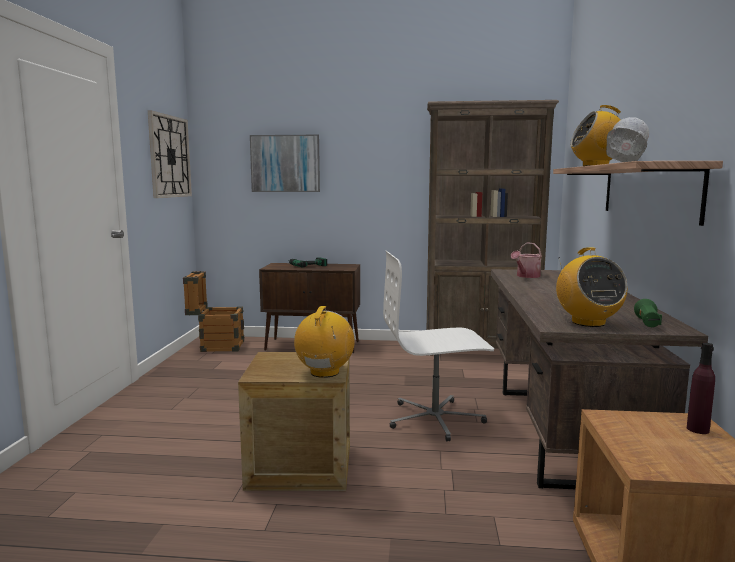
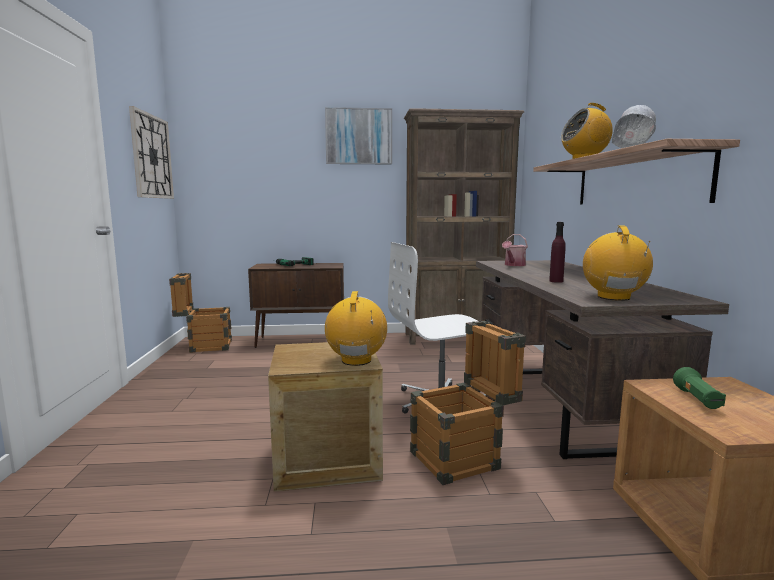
camera: 10 degrees left, 0 degrees up
(285, 163) = (269, 167): picture -> picture (358, 136)
(434, 477) = (464, 458): none -> crate
(587, 322) = (614, 297): radio -> radio turned 150 degrees counterclockwise
(647, 324) = (666, 296): green flashlight -> green flashlight (697, 400)
(697, 429) = (739, 391): purple bottle -> purple bottle (556, 281)

